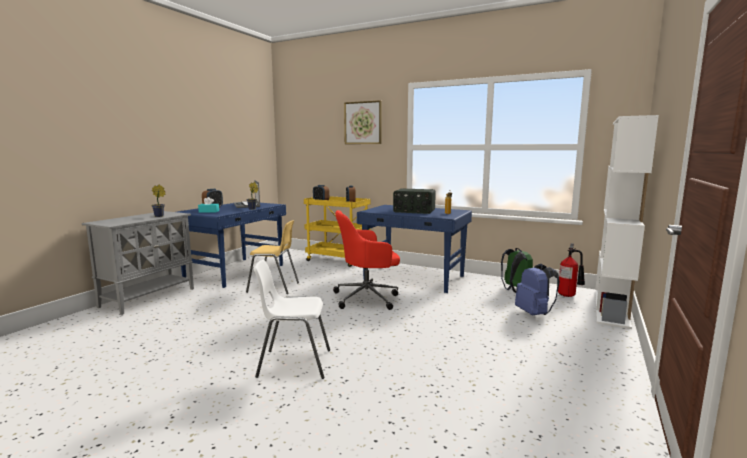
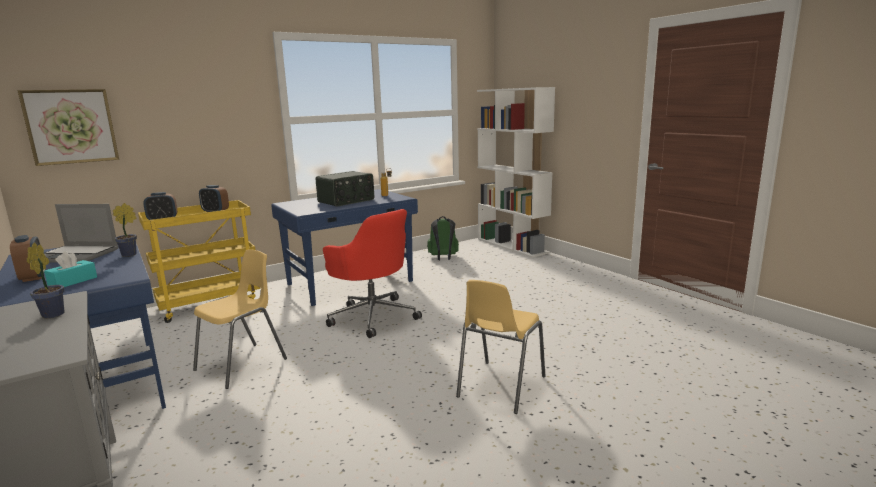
camera: 60 degrees left, 5 degrees up
(294, 363) = (500, 386): white chair -> yellow chair
(363, 123) = (204, 86): picture -> picture (71, 126)
(367, 298) = (373, 316): red office chair -> red office chair turned 60 degrees counterclockwise
(534, 313) = (496, 267): blue backpack -> none
(569, 296) = (477, 248): fire extinguisher -> none

